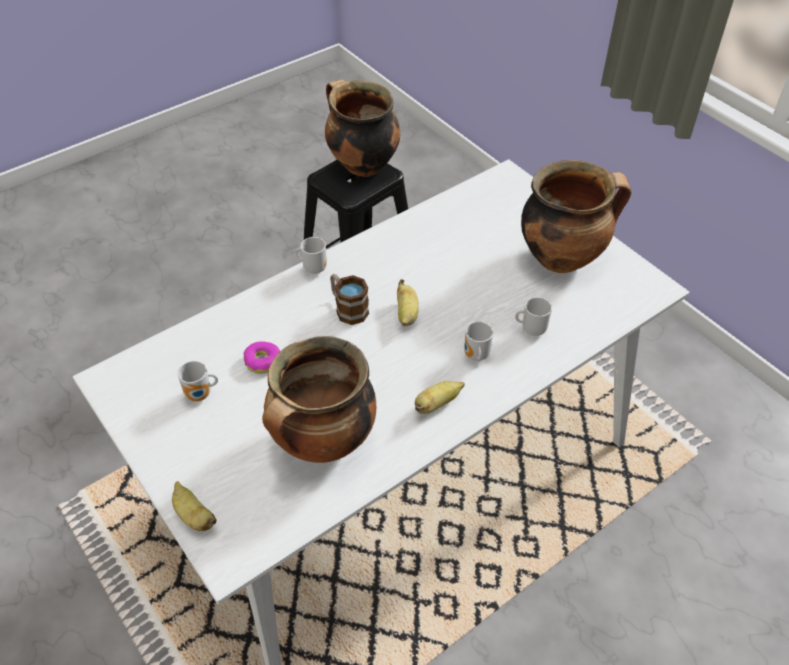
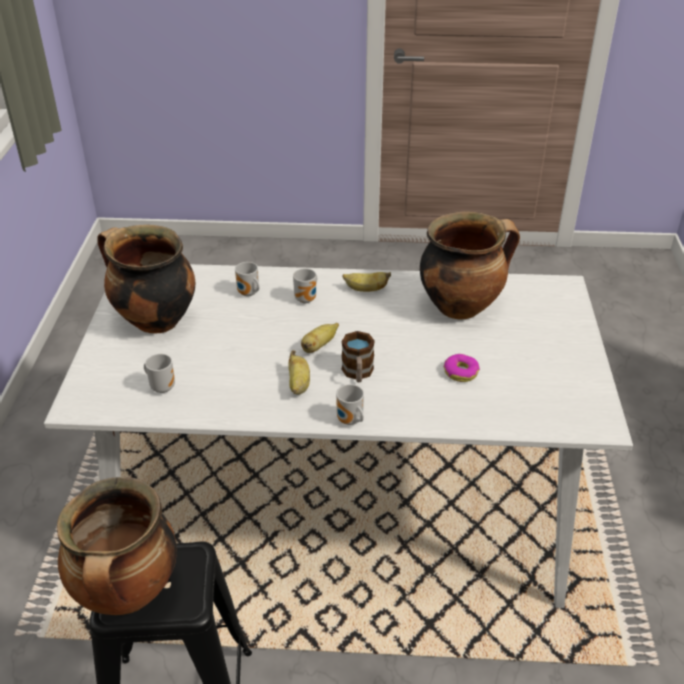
camera: 140 degrees left, 10 degrees down
(194, 516) = (575, 313): banana -> banana (298, 385)
(201, 395) = (527, 374): mug -> mug (162, 387)

